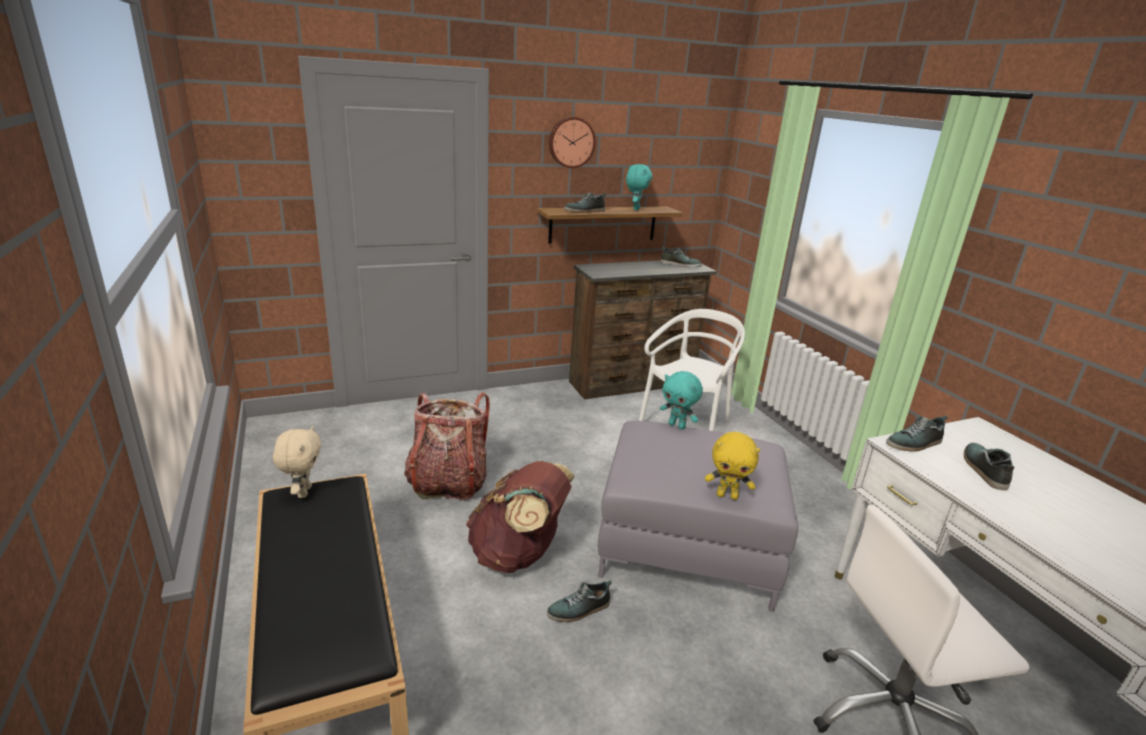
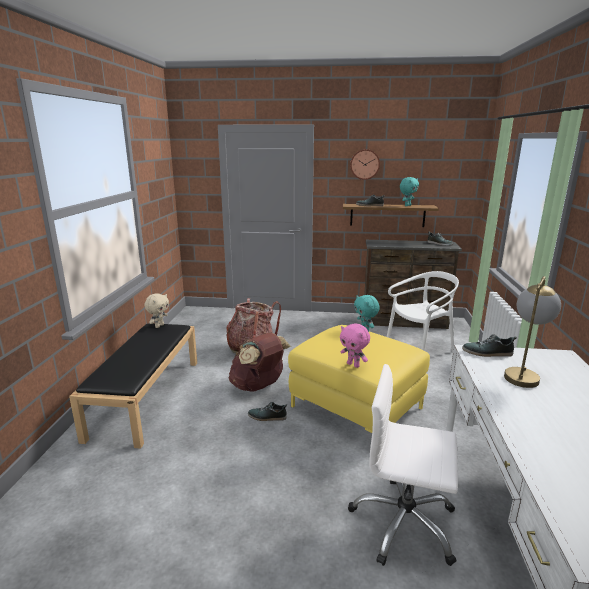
camera: 30 degrees right, 5 degrees down
(687, 547) = (356, 407): grey ottoman -> yellow ottoman
(727, 496) = (353, 365): yellow plush toy -> pink plush toy
(983, 469) = (522, 374): shoe -> table lamp

